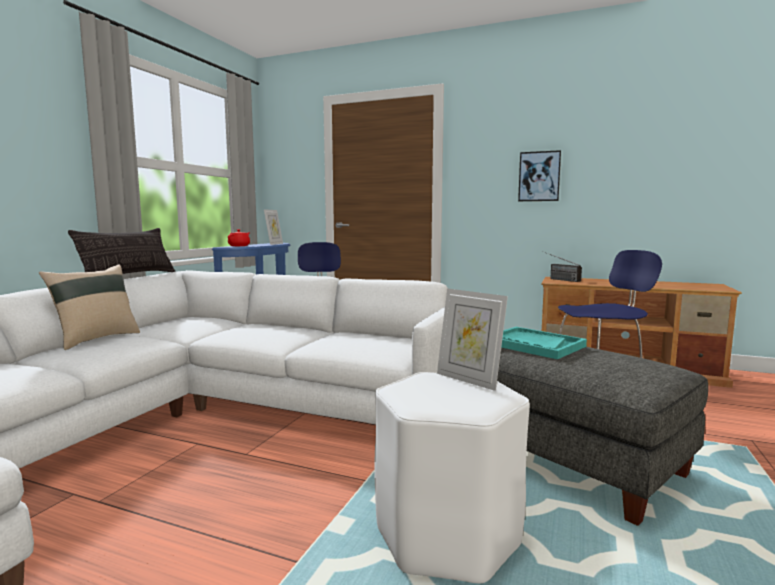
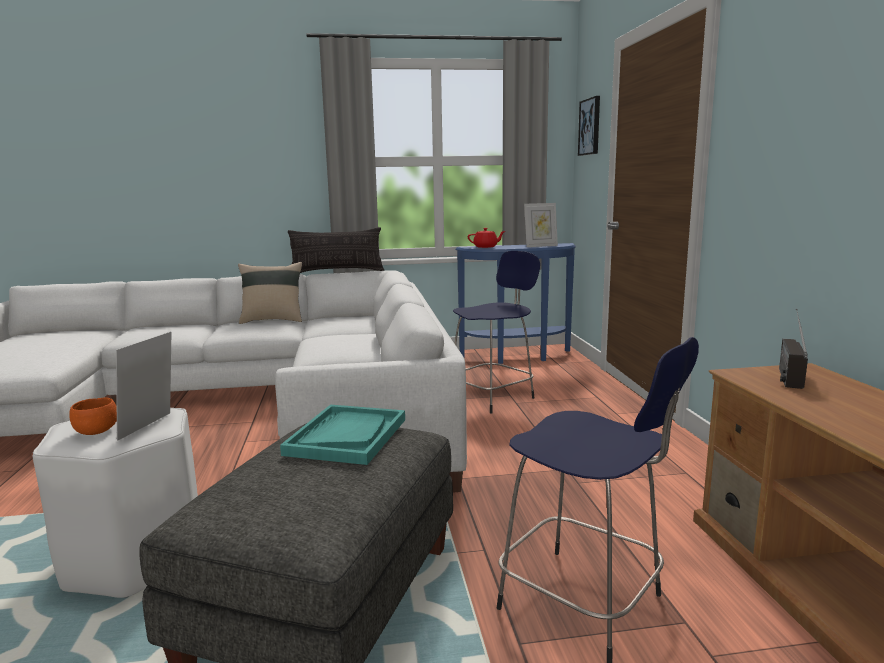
camera: 60 degrees right, 5 degrees up
(461, 397) = (96, 431): none -> orange bowl
(539, 176) = (828, 148): picture -> picture (590, 127)

